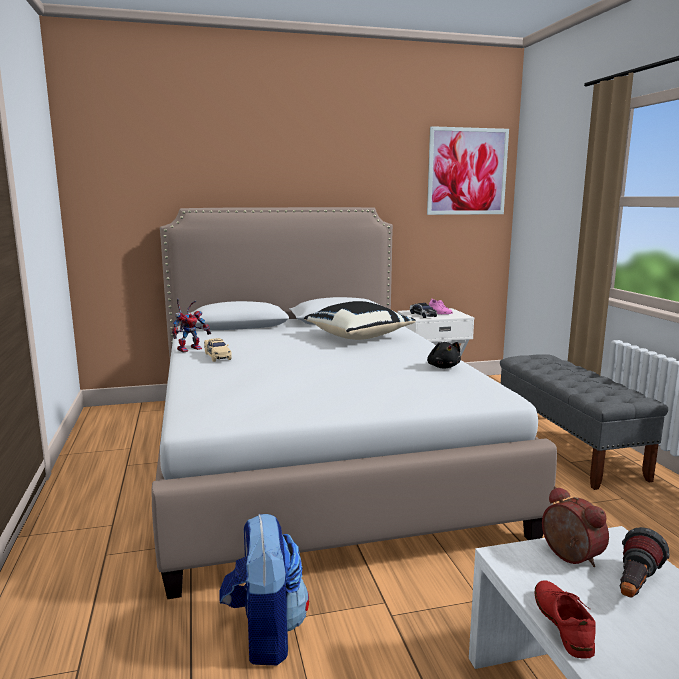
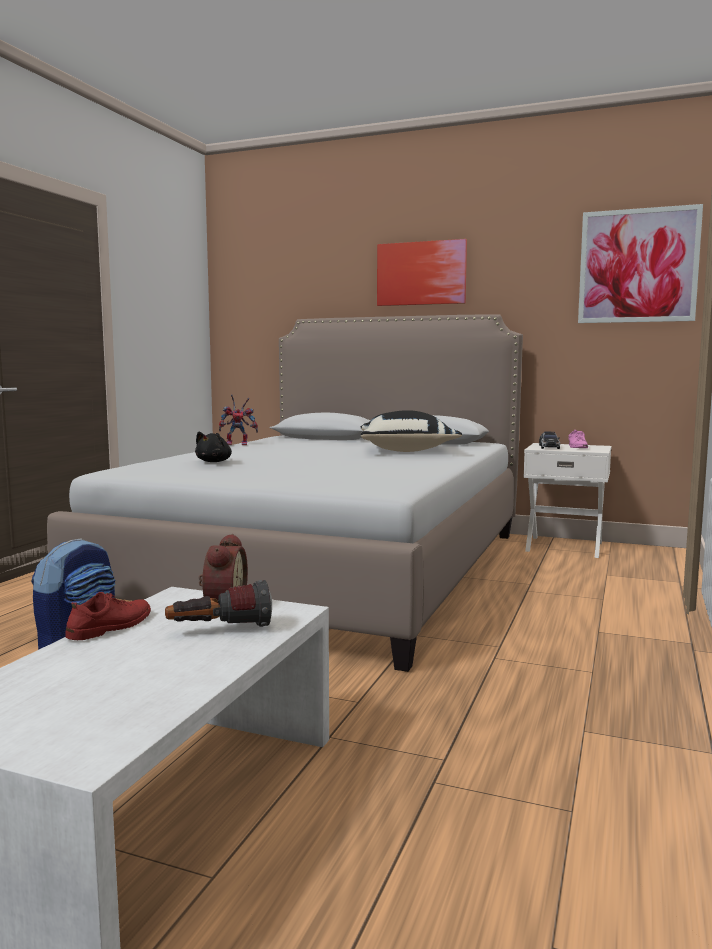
camera: 35 degrees right, 5 degrees down
(217, 356) = (241, 449): beige toy car -> none
(299, 167) = (421, 273): none -> picture
(443, 367) = (409, 472): black plush toy -> black plush toy (215, 462)
(567, 448) = (624, 621): grey bench -> none

